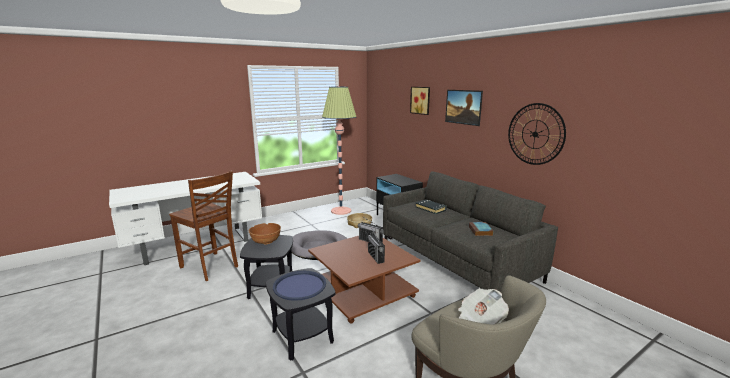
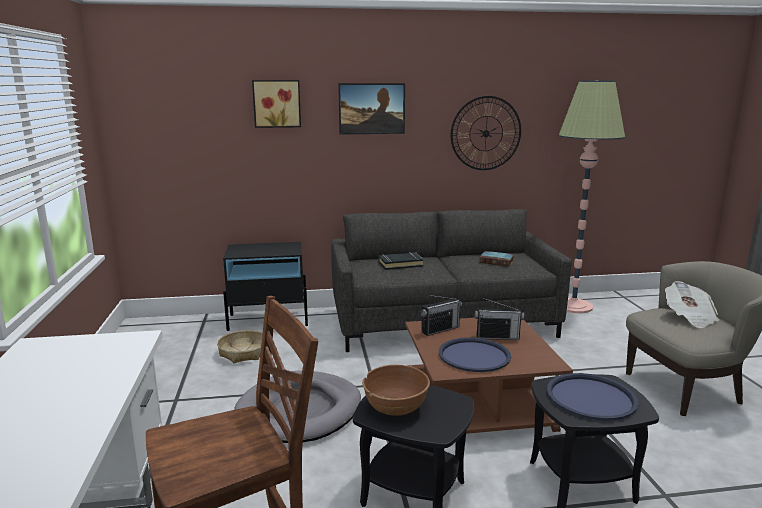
camera: 65 degrees left, 0 degrees up
(341, 211) = (157, 356): floor lamp -> floor lamp (573, 306)
(344, 254) = (474, 355): none -> blue tray

